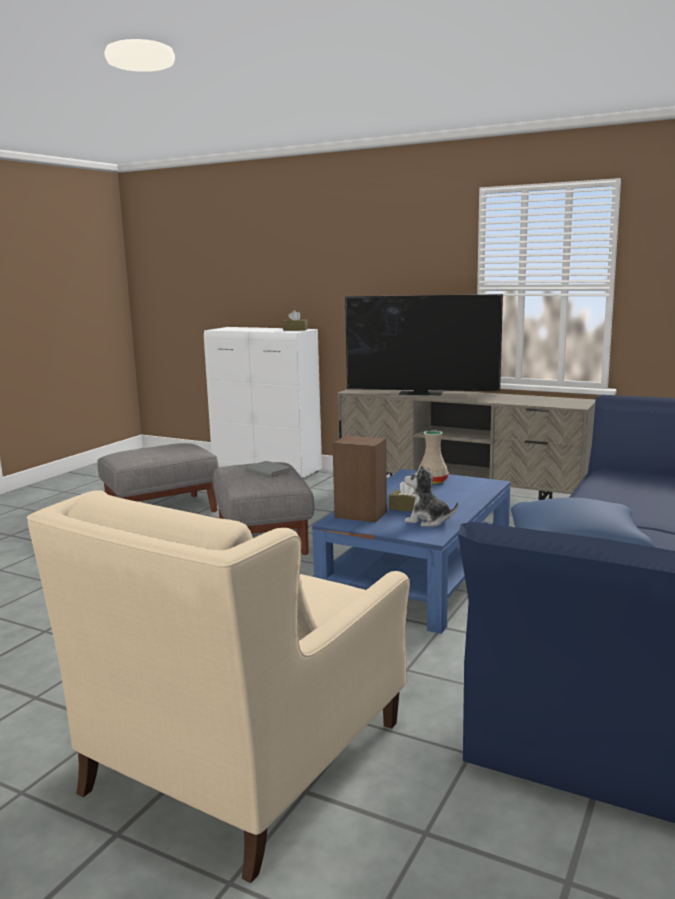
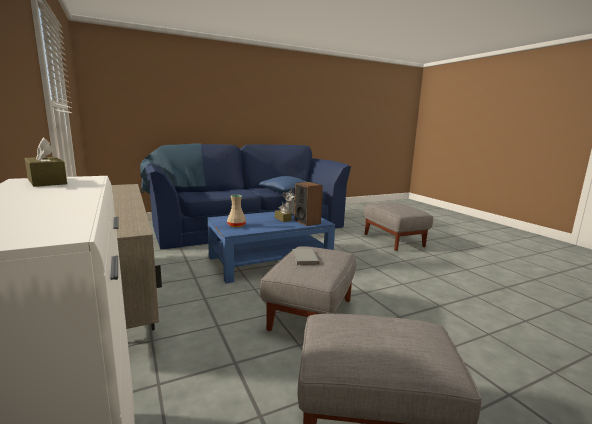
camera: 145 degrees left, 0 degrees up
(247, 755) = (394, 240): beige armchair -> grey ottoman
(421, 393) = (116, 212): television -> none

